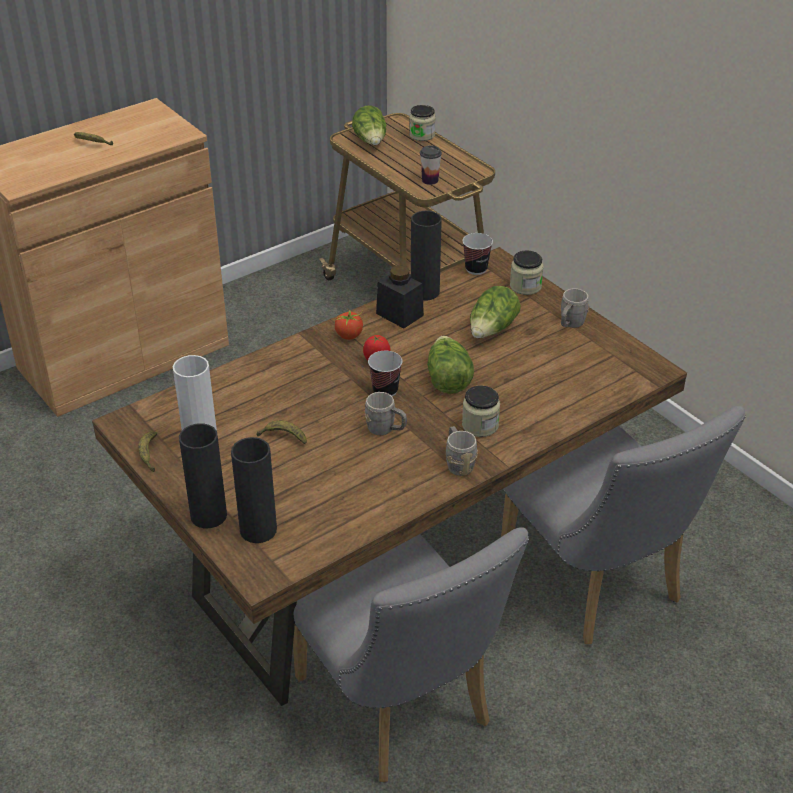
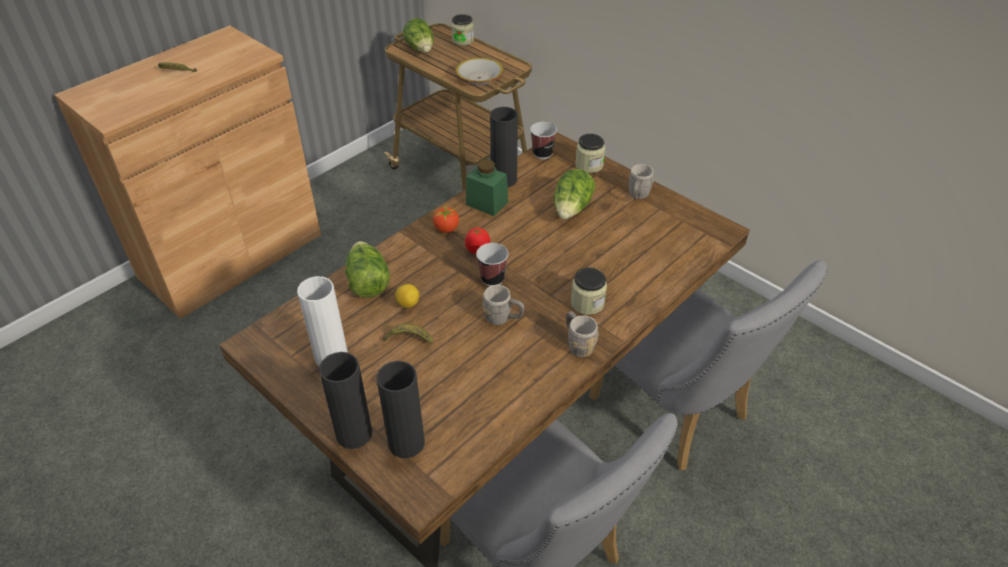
camera: 10 degrees left, 5 degrees up
(149, 455) = (282, 375): banana -> none
(290, 404) = (408, 303): none -> lemon
(399, 314) = (487, 203): black jar -> green jar
(430, 180) = (479, 78): cup -> bowl
(447, 378) = (545, 260): lettuce -> lettuce (367, 281)

